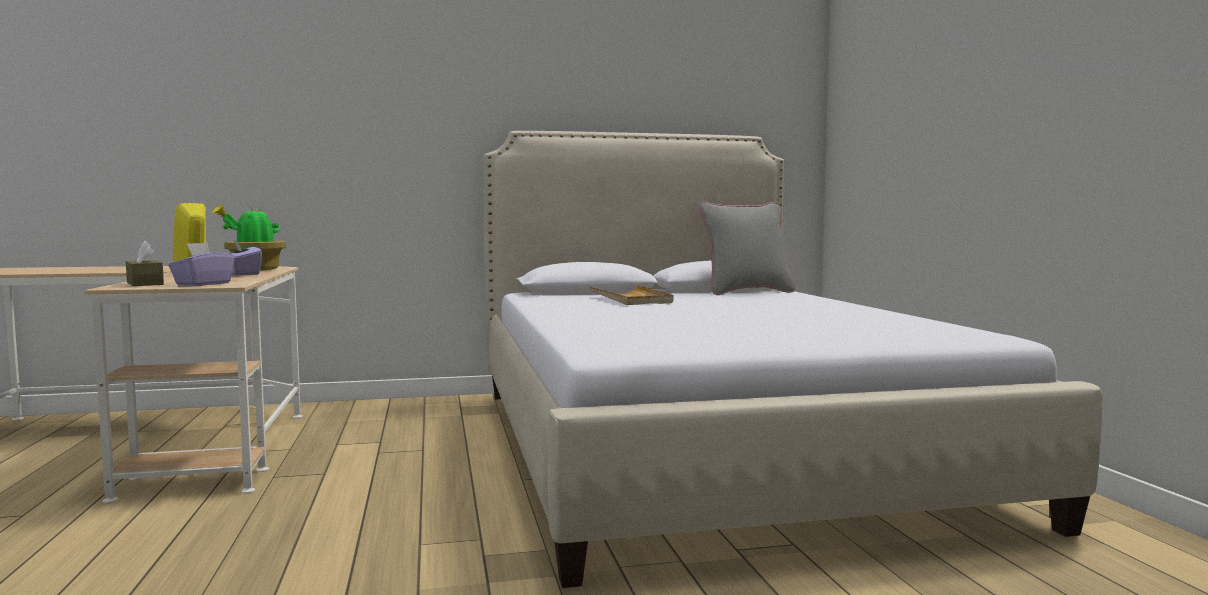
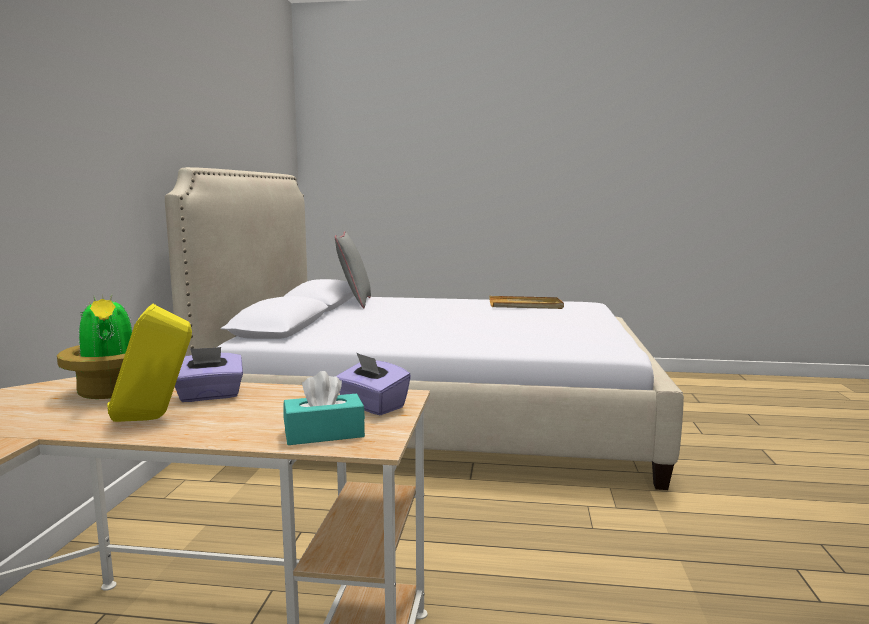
camera: 70 degrees left, 5 degrees up
(145, 283) = (324, 434): brown tissue box -> turquoise tissue box
(631, 299) = (366, 324): beige tray -> beige tray (525, 305)

